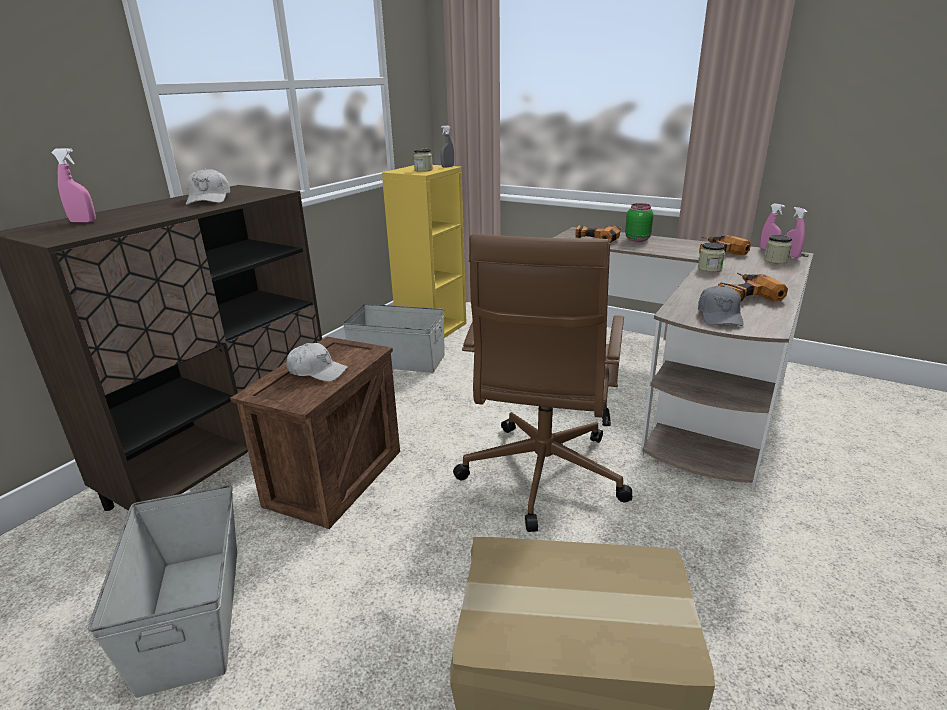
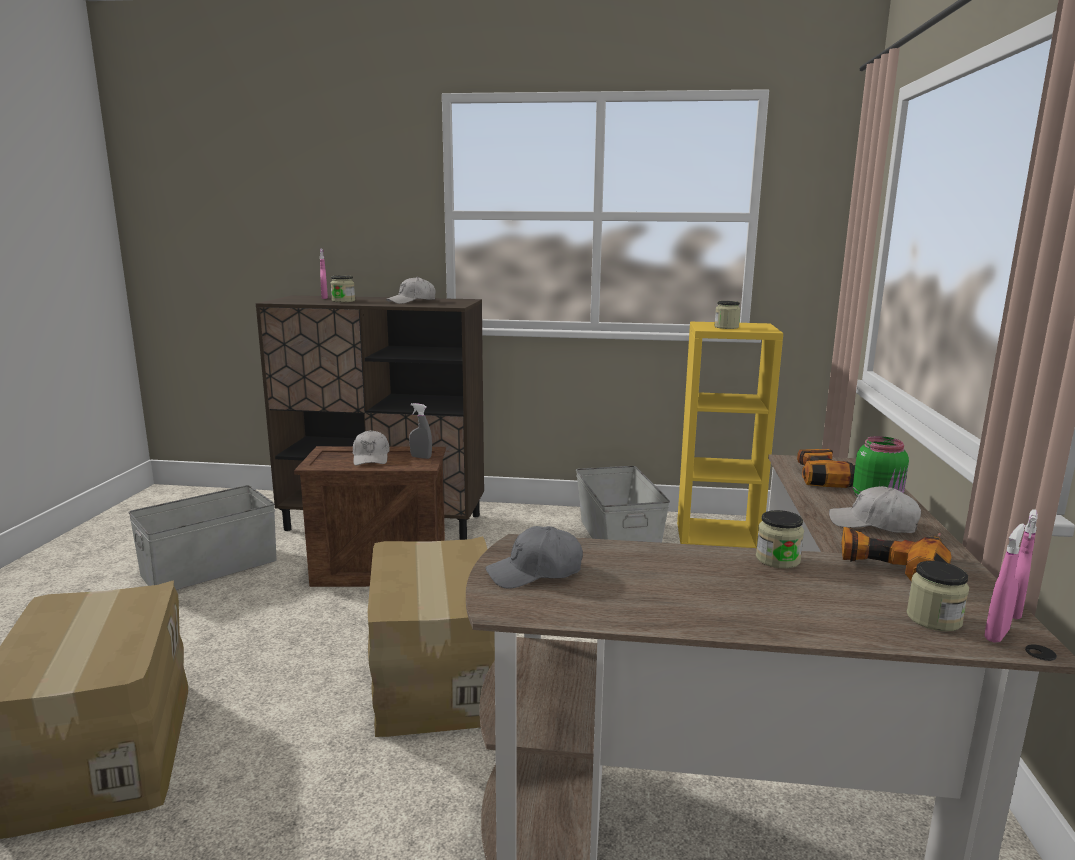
camera: 65 degrees right, 10 degrees down
(137, 217) = (343, 301): none -> jar
(447, 167) = (766, 330): grey spray bottle -> grey spray bottle (421, 457)
(541, 476) = (433, 677): brown office chair -> cardboard box
(669, 246) = (873, 524): none -> white cap
(743, 295) = (654, 588): power drill -> none

